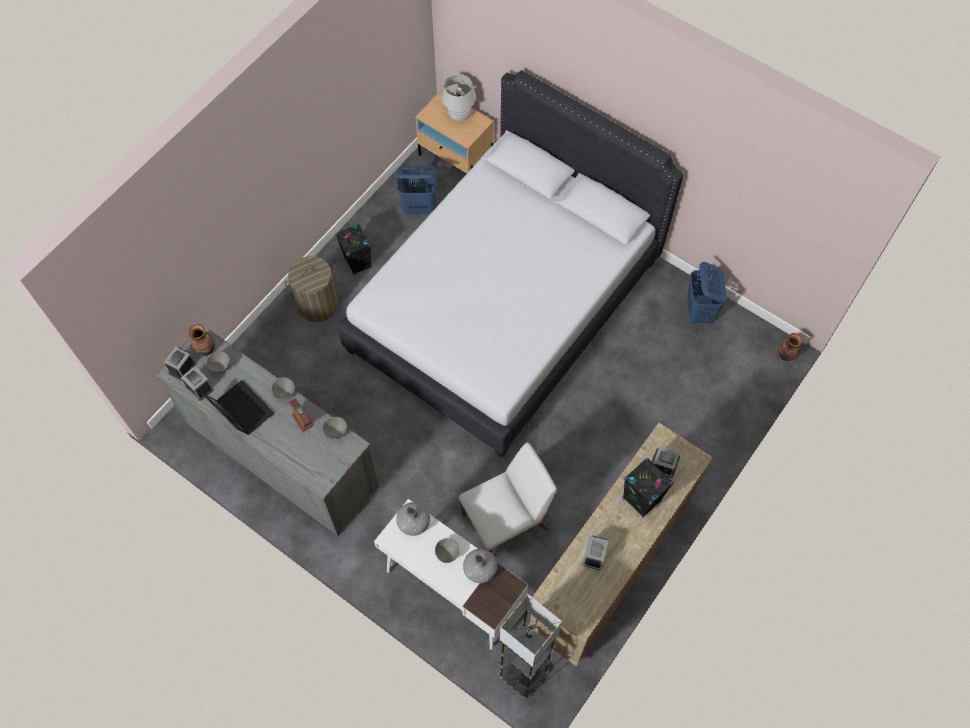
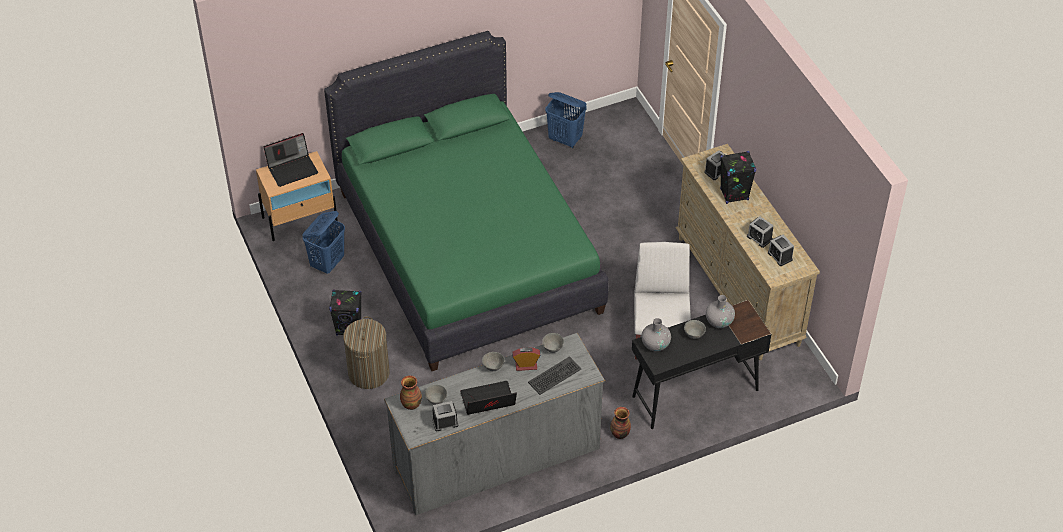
camera: 60 degrees left, 15 degrees down
(182, 367) = (417, 427): alarm clock -> alarm clock (780, 256)
(303, 451) = (555, 376): none -> keyboard
(452, 590) = (694, 393): white desk -> black desk
(459, 115) = (293, 169): white table lamp -> laptop
(504, 305) = (467, 251): white bed -> green bed
(523, 673) = (789, 379): grey floor lamp -> none
(785, 355) = (637, 111): vase -> vase (619, 434)

